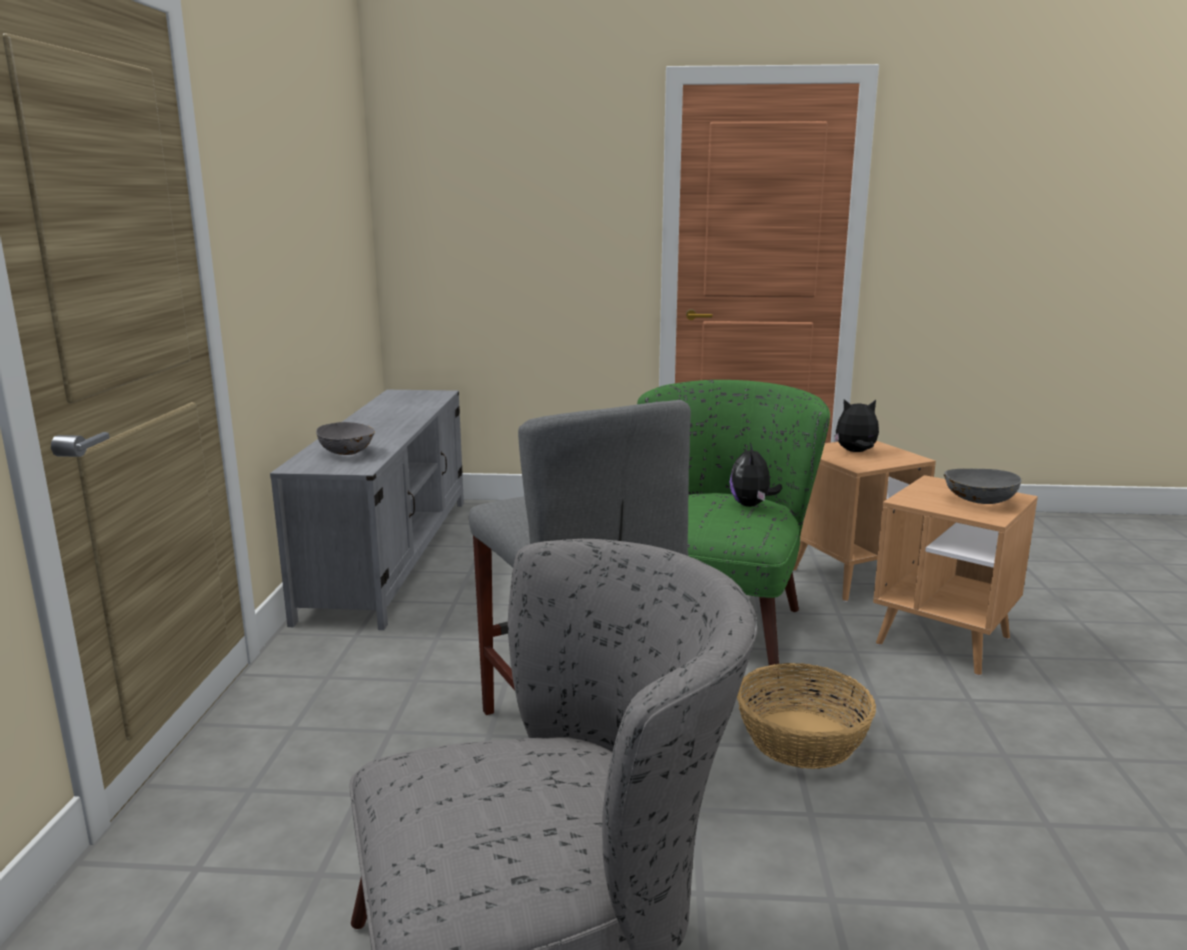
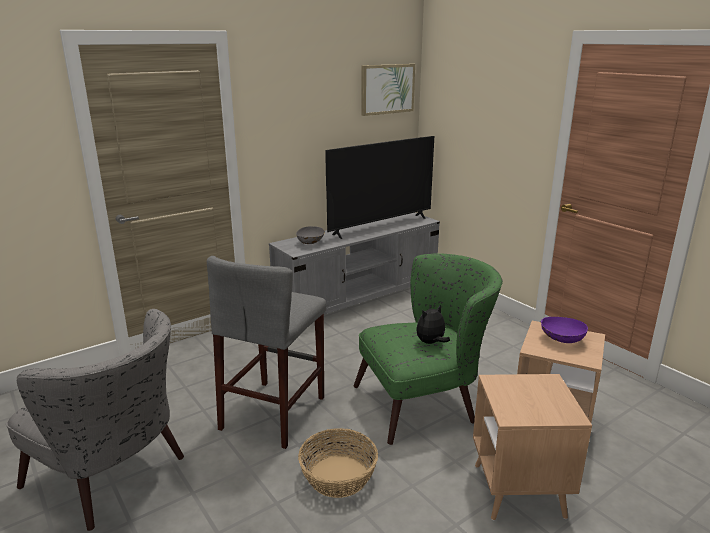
camera: 50 degrees right, 5 degrees up
(346, 164) = (387, 89): none -> picture
(395, 412) = (380, 226): none -> television
(855, 452) = (561, 340): plush toy -> purple bowl
(979, 502) = (534, 405): grey bowl -> none

